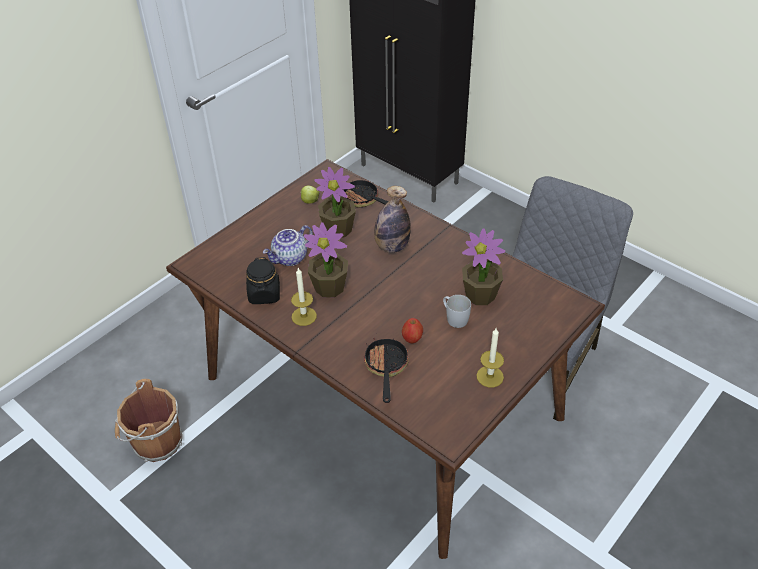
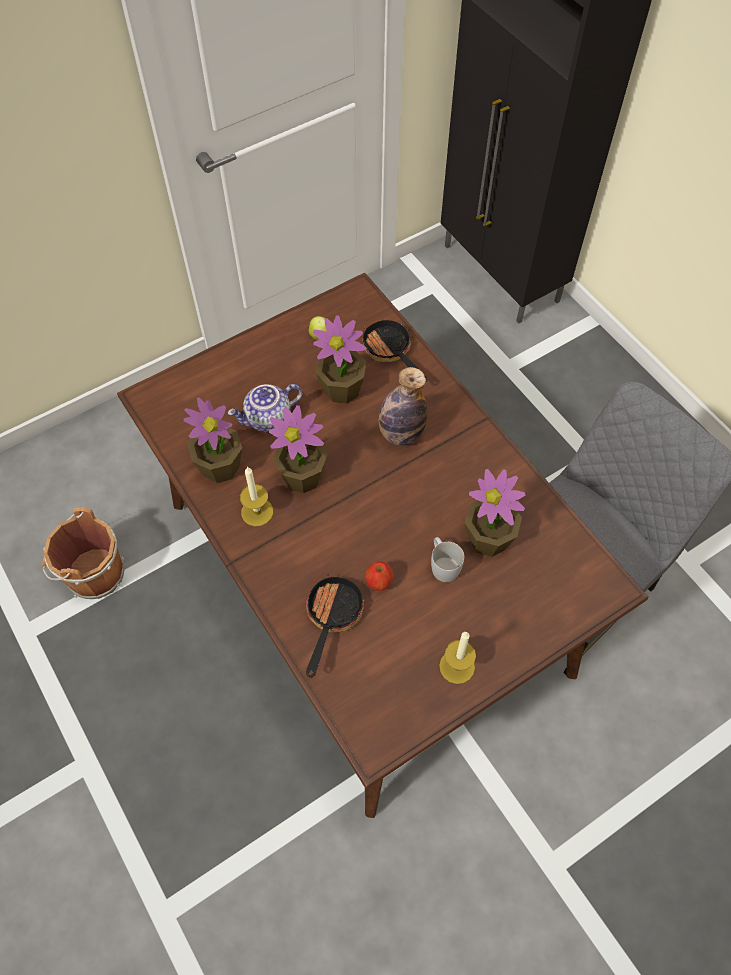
camera: 15 degrees right, 15 degrees up
(264, 294) = (220, 466): black jar -> potted plant

